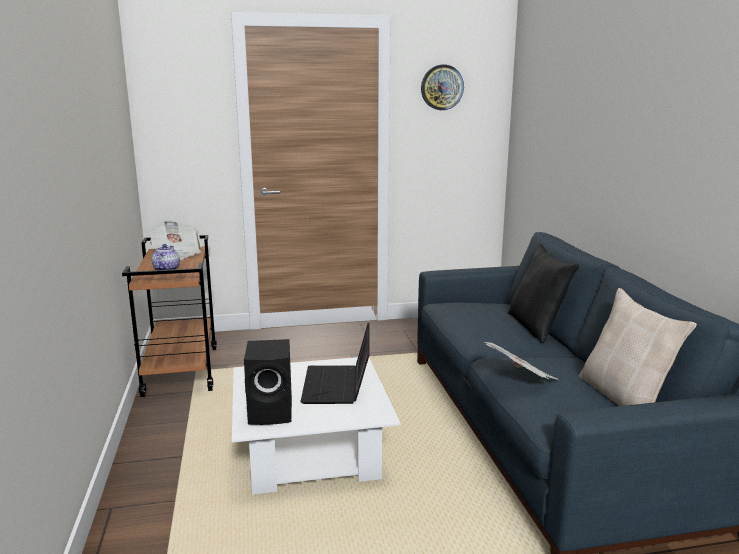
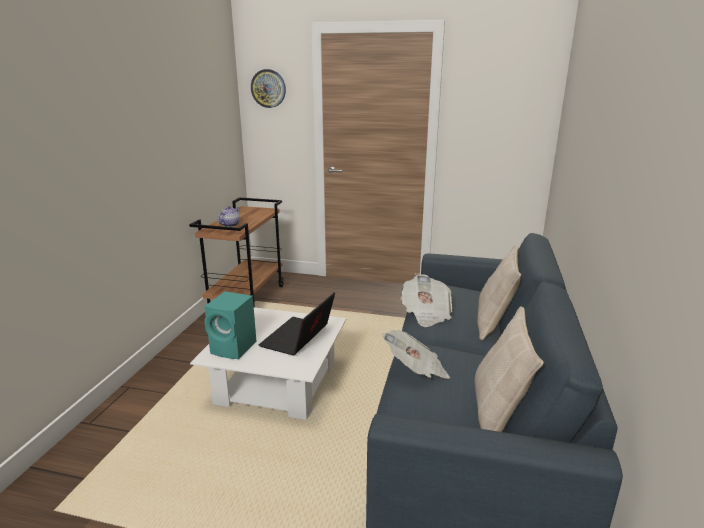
camera: 25 degrees right, 5 degrees up
(177, 254) = (252, 212): newspaper -> newspaper (426, 314)
(272, 412) = (234, 348): black speaker -> turquoise speaker
(442, 87) = (490, 86): wall clock -> wall clock (268, 88)
(537, 327) = (494, 323): black pillow -> beige pillow

